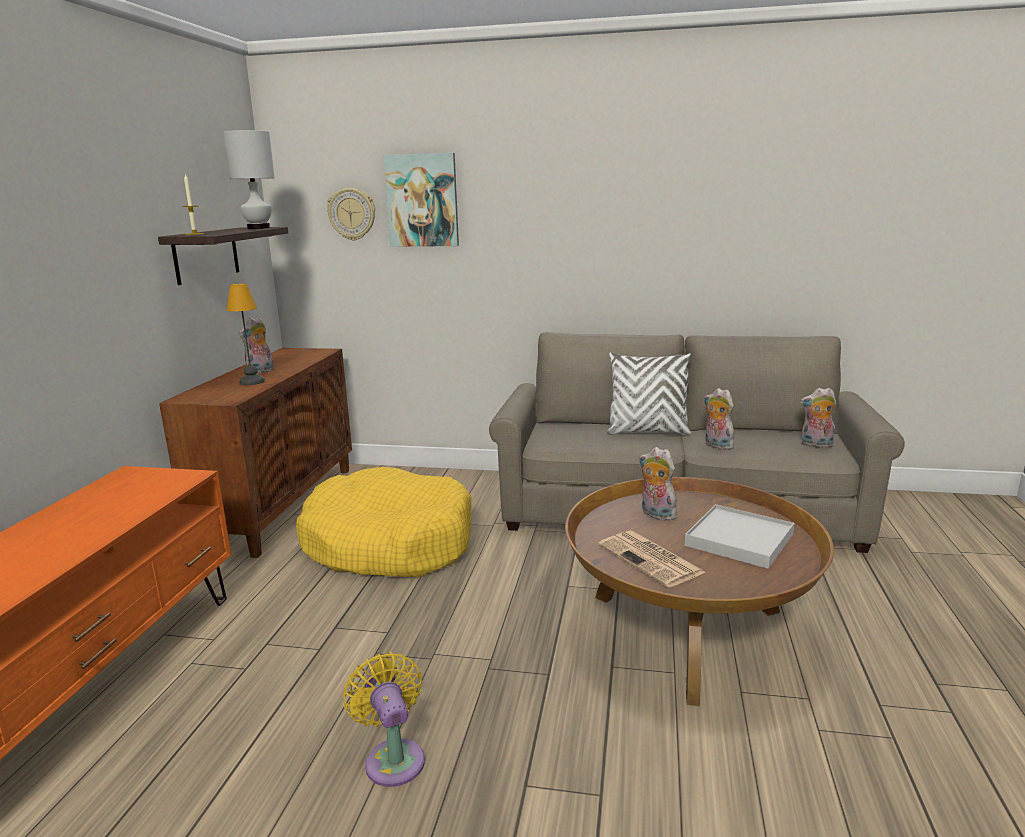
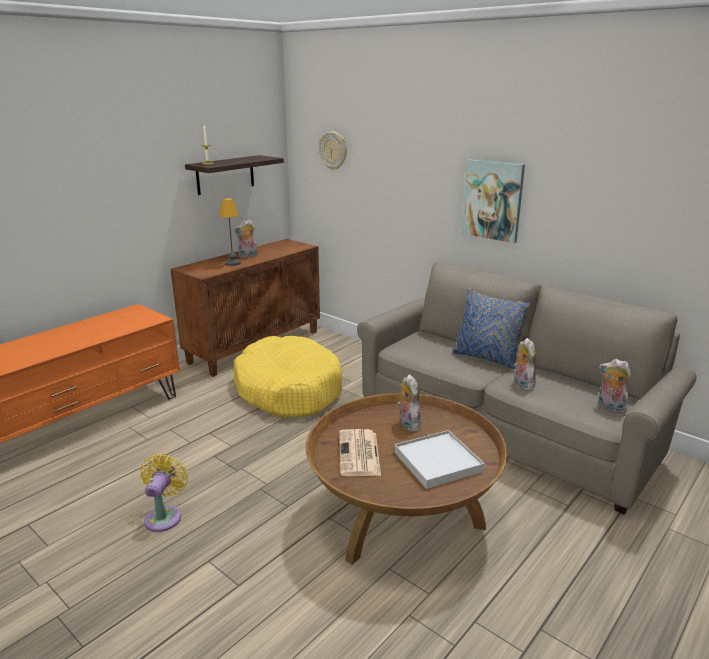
camera: 30 degrees right, 5 degrees up
(259, 228) = (261, 158): white table lamp -> none
(422, 200) = (376, 146): picture -> picture (492, 200)
(647, 431) = (486, 358): white pillow -> blue pillow

